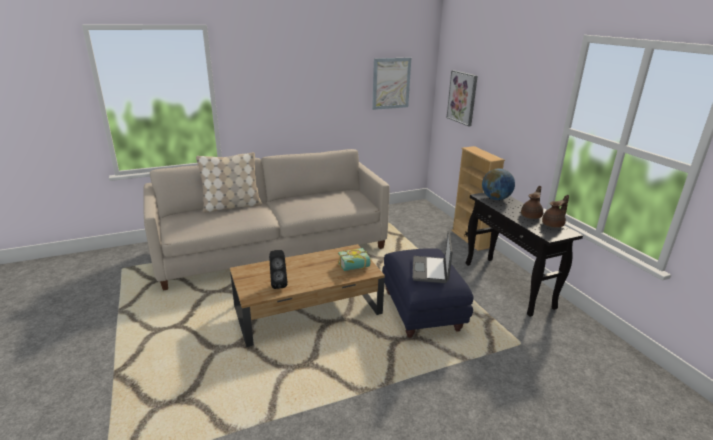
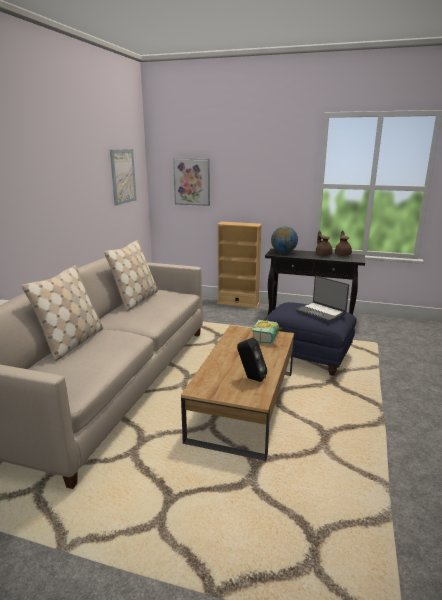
camera: 50 degrees left, 5 degrees down
(321, 195) = (136, 300): none -> beige pillow

